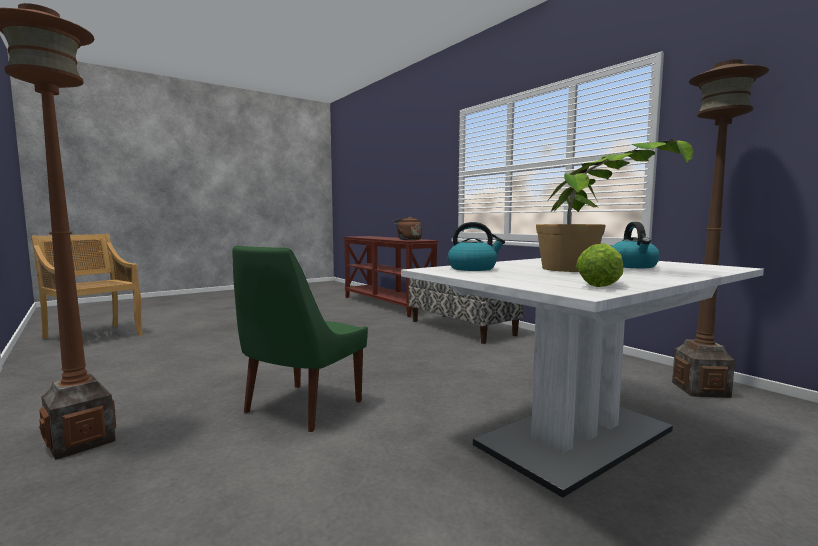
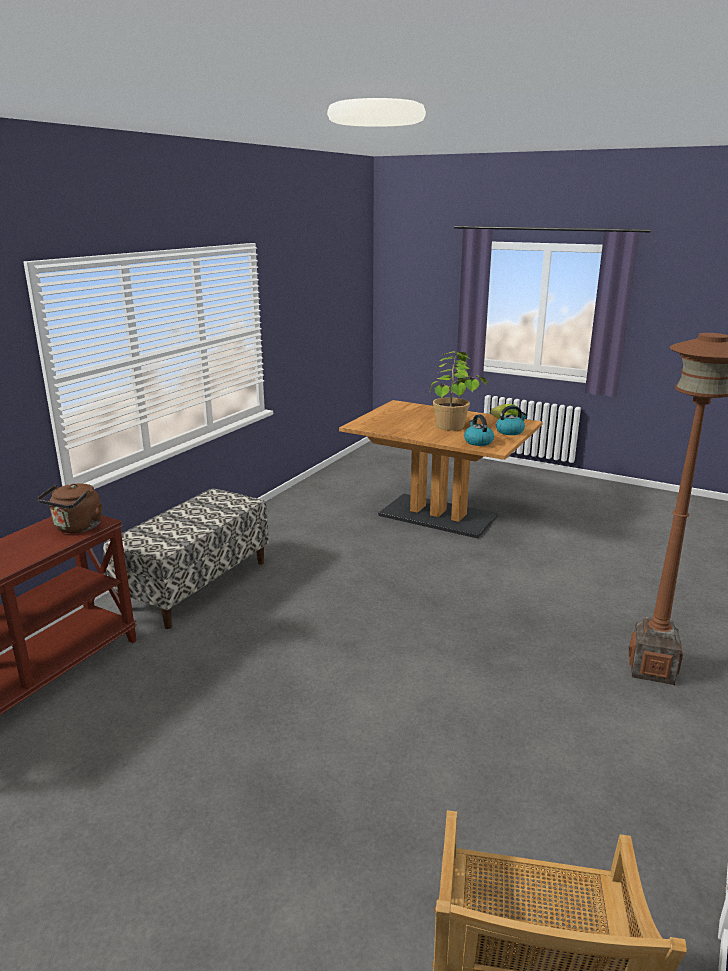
camera: 115 degrees left, 15 degrees up
(300, 408) = (502, 603): green chair -> none
(575, 437) = (438, 516): white dining table -> brown dining table
(633, 266) = (417, 416): kettle -> kettle (510, 431)
(701, 389) = (328, 487): brown floor lamp -> none

